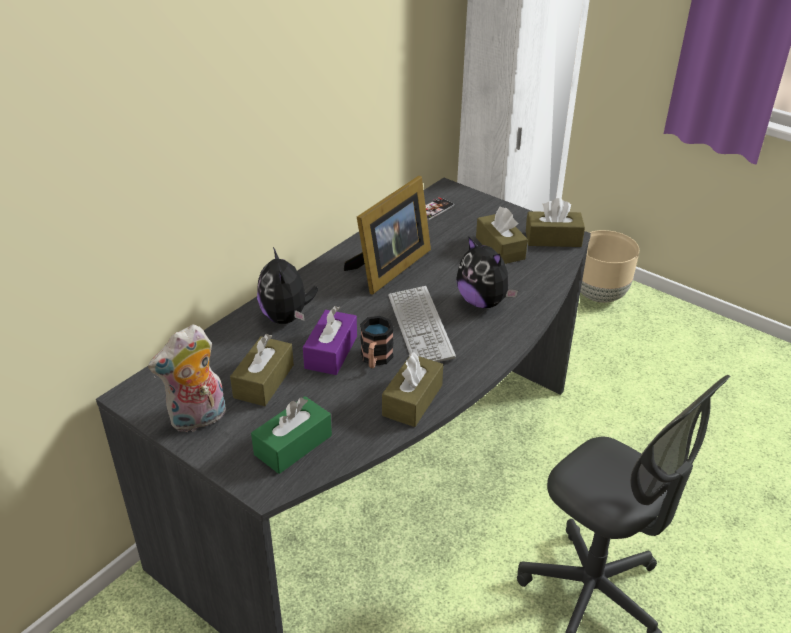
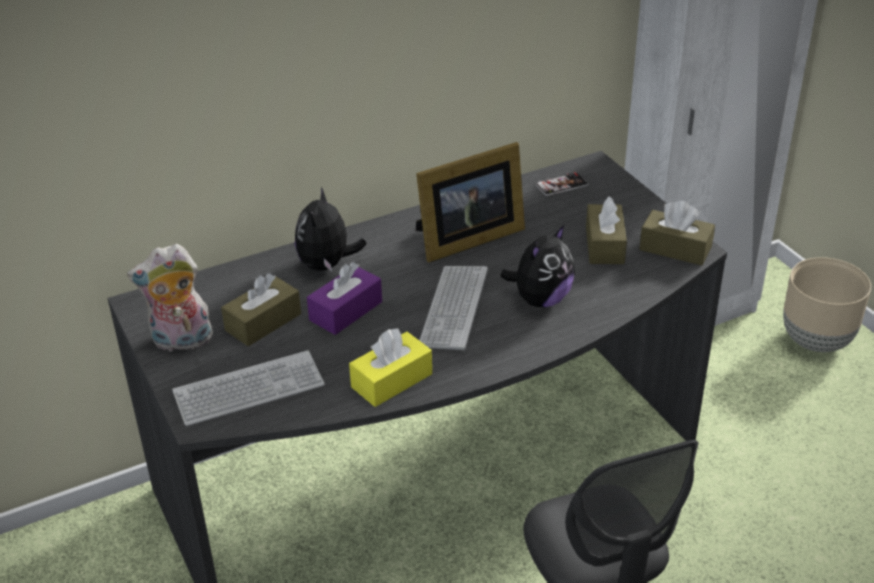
camera: 25 degrees right, 0 degrees up
(293, 445) = (249, 390): green tissue box -> keyboard
(375, 359) = (384, 330): mug -> none
(412, 400) = (391, 380): brown tissue box -> yellow tissue box
(483, 302) = (540, 299): plush toy -> plush toy turned 120 degrees counterclockwise

